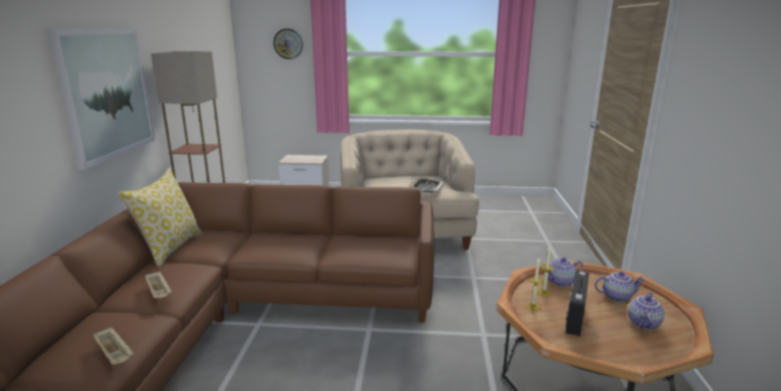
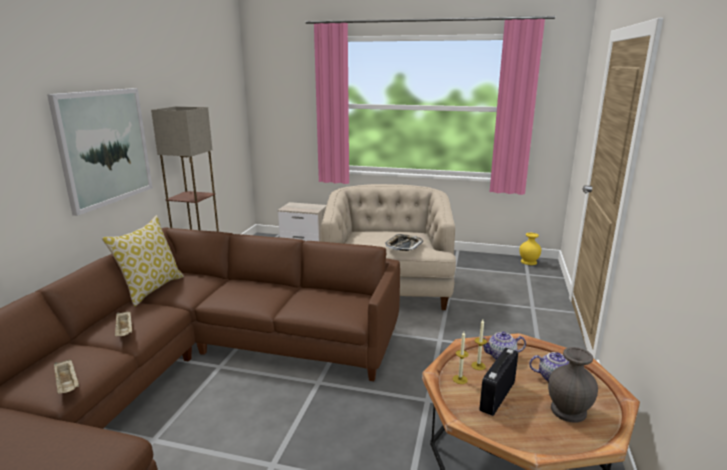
camera: 10 degrees right, 0 degrees up
(288, 43) = (294, 95): wall clock -> none
(528, 201) = (529, 262): none -> yellow vase
(644, 324) = (569, 410): teapot -> grey vase

